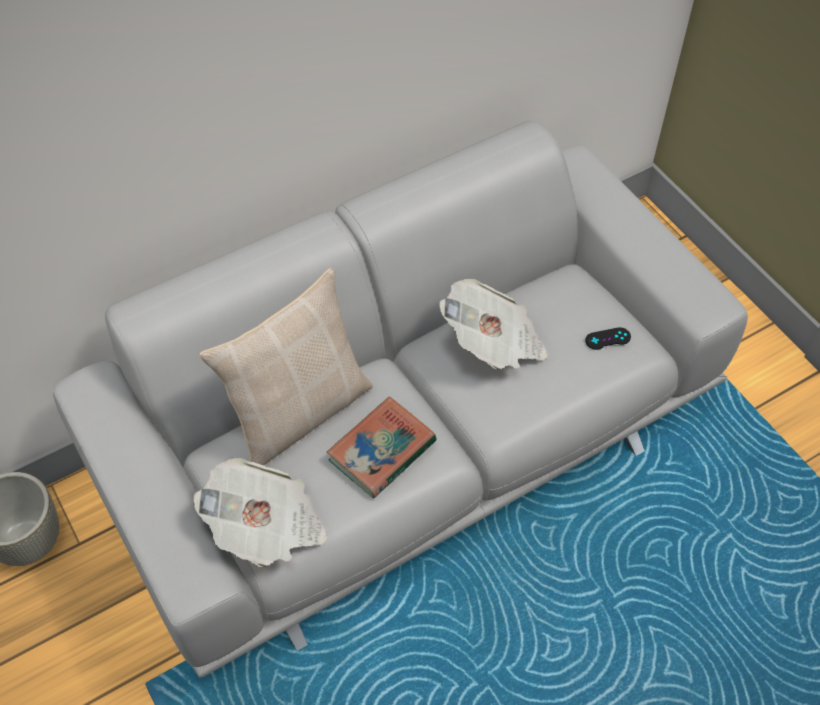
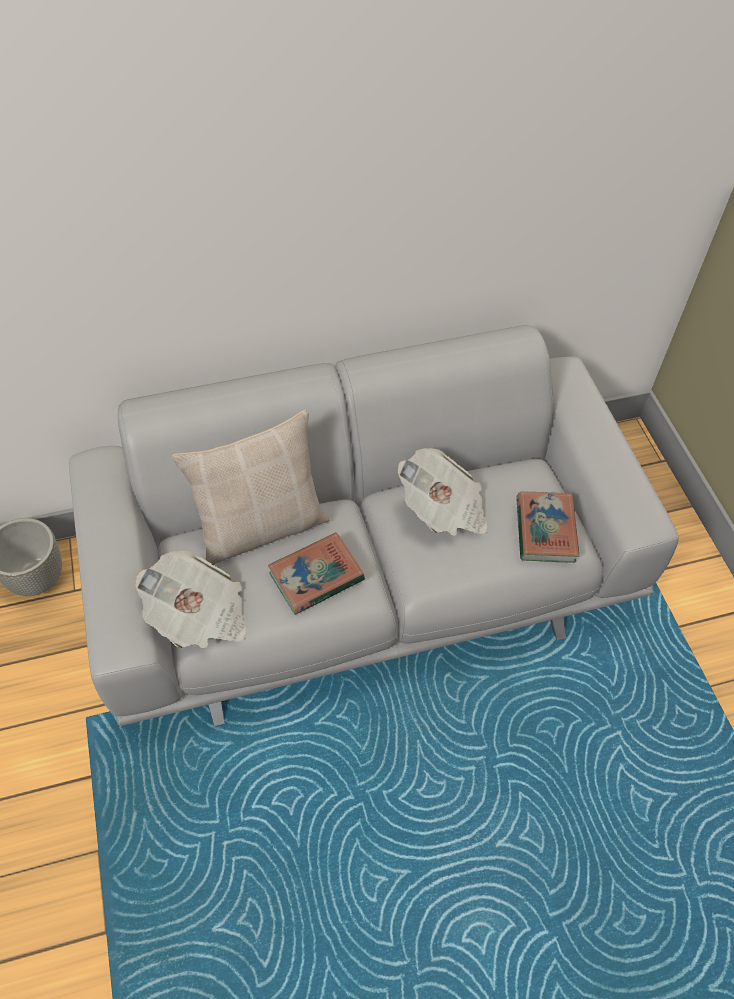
camera: 15 degrees right, 0 degrees up
(608, 338) = (545, 530): black game controller -> book

